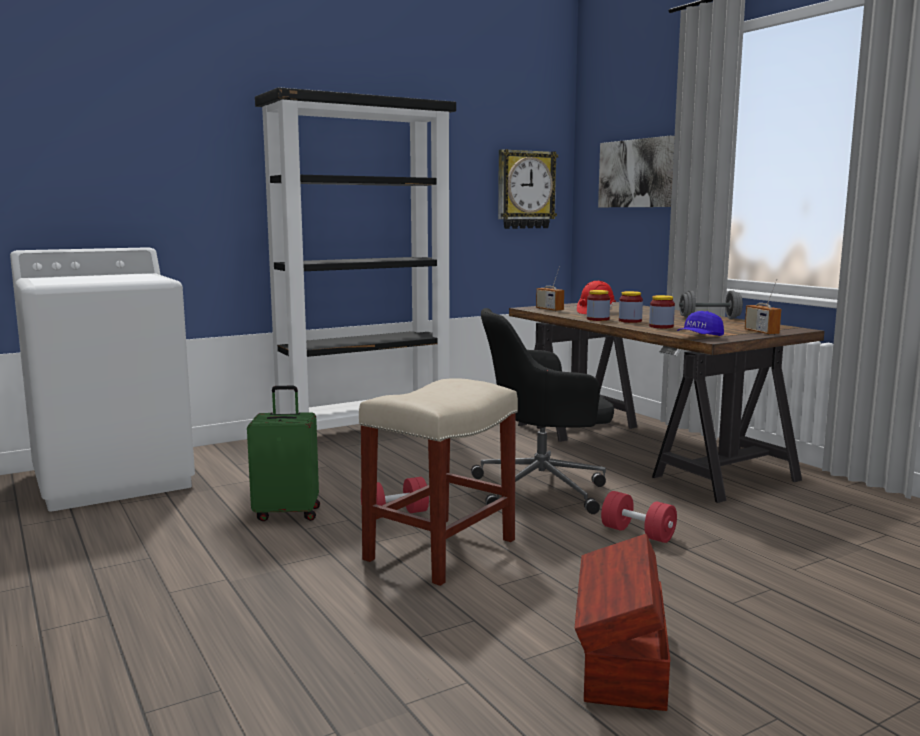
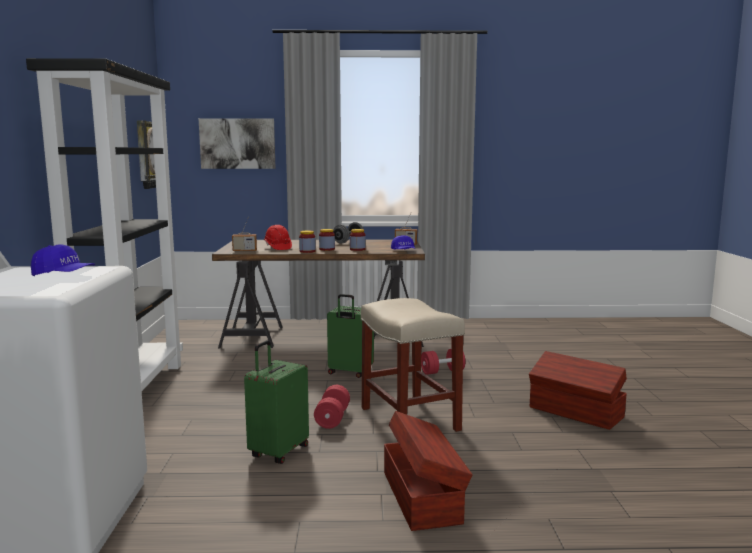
camera: 60 degrees left, 0 degrees up
(117, 279) = (64, 275): none -> blue cap
(234, 600) = (422, 496): none -> brown storage box
(543, 489) = (350, 373): black office chair -> green suitcase

